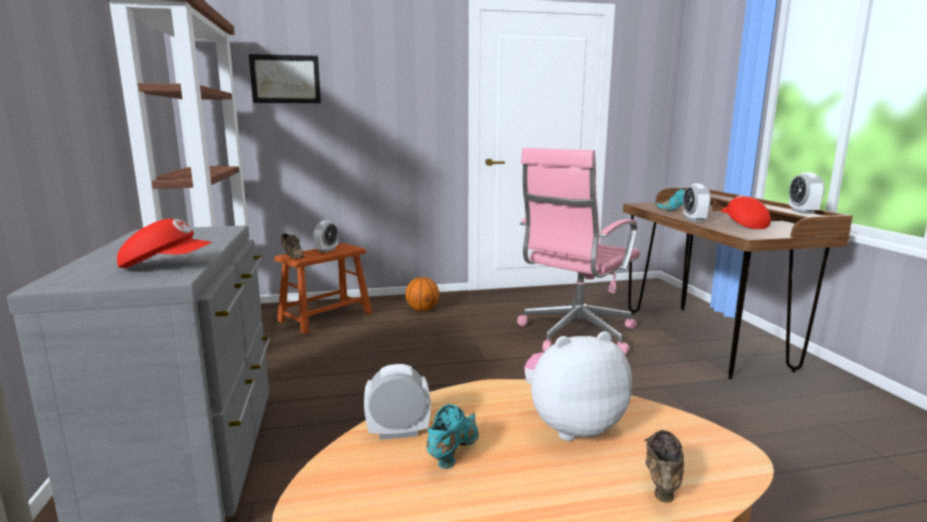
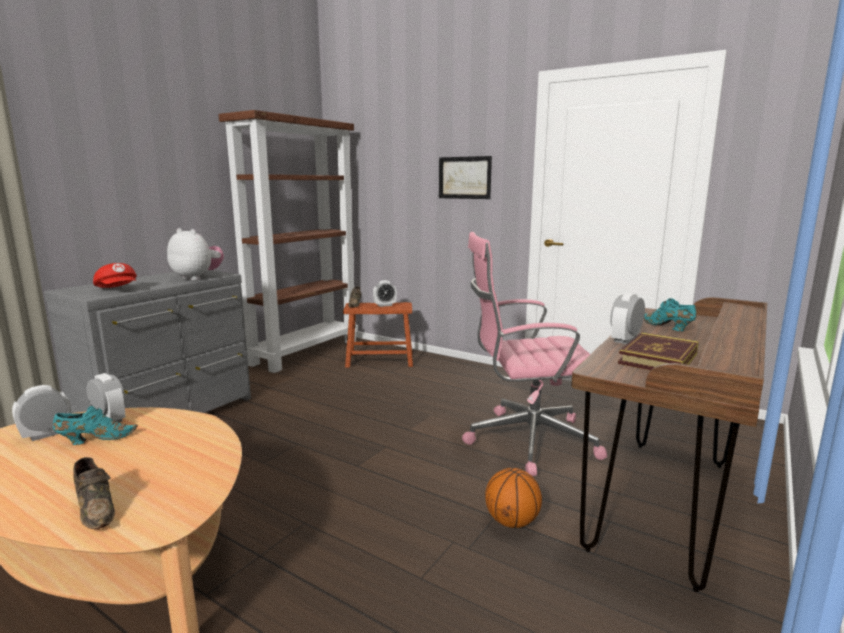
camera: 45 degrees right, 0 degrees up
(285, 79) = (388, 162): picture -> picture (464, 177)
(422, 310) = (450, 376): basketball -> basketball (512, 522)
(571, 426) = (161, 459): plush toy -> plush toy (197, 278)
(662, 482) = (96, 509): brown shoe -> brown shoe turned 75 degrees clockwise
(742, 225) = (658, 358): red cap -> book
(802, 212) = (728, 359): alarm clock -> alarm clock (47, 434)

